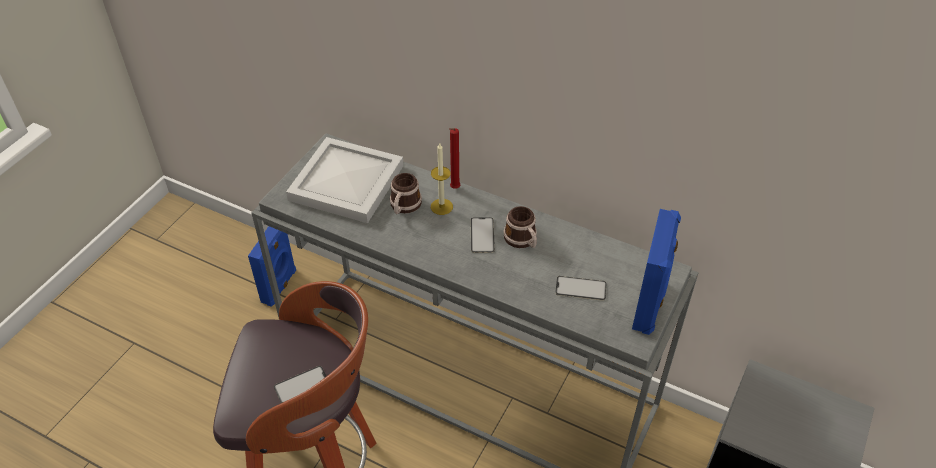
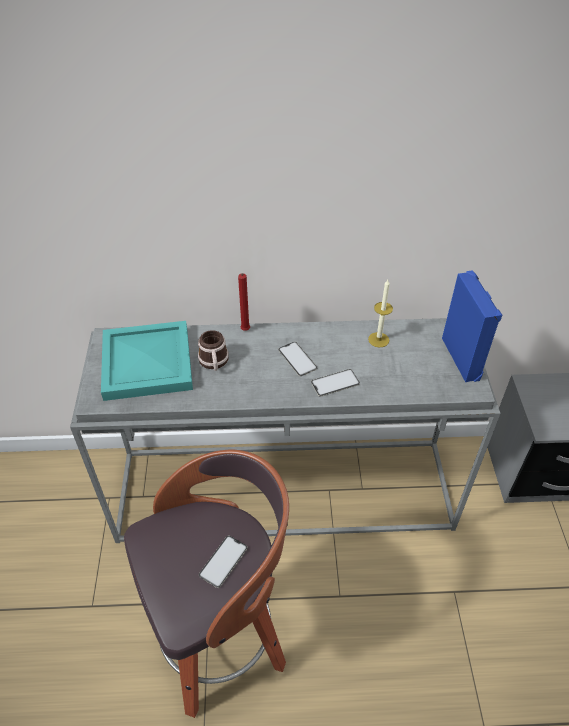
camera: 30 degrees left, 0 degrees up
(280, 286) = (73, 491): blue speaker -> none
(346, 181) = (146, 362): white tray -> turquoise tray
(441, 206) = (246, 349): candle -> candle (378, 339)
(522, 240) = (332, 349): mug -> none
(580, 288) = (404, 368): phone -> phone (335, 383)

